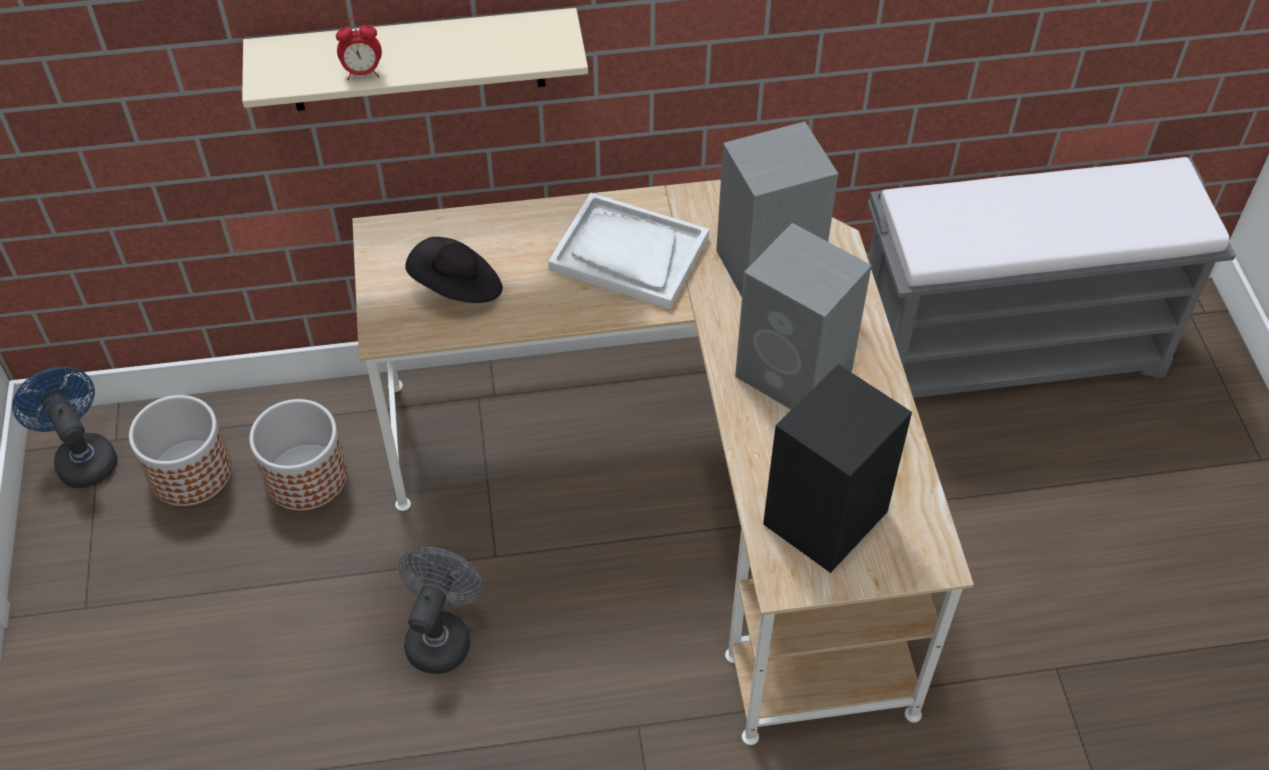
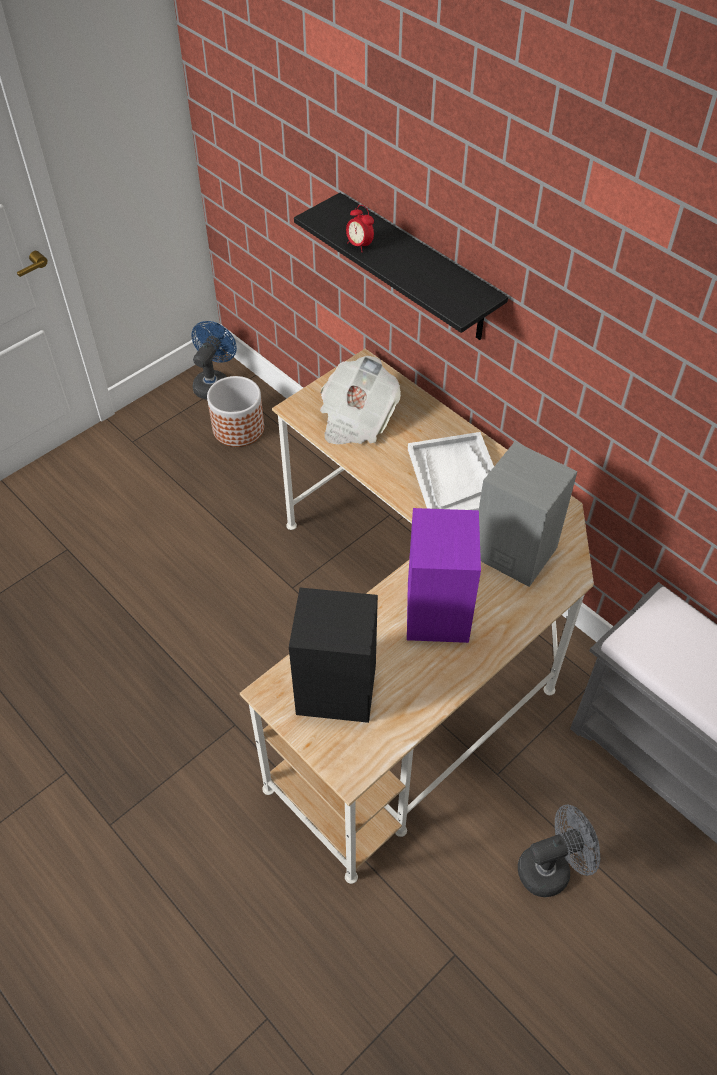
camera: 55 degrees right, 0 degrees up
(306, 477) = (274, 474): planter -> none
(416, 60) = (418, 269): beige shelf -> black shelf
(441, 635) = (224, 594): grey fan -> grey fan (551, 868)
(458, 288) = (356, 419): black hat -> newspaper
(796, 374) = (437, 614): grey speaker -> purple speaker

